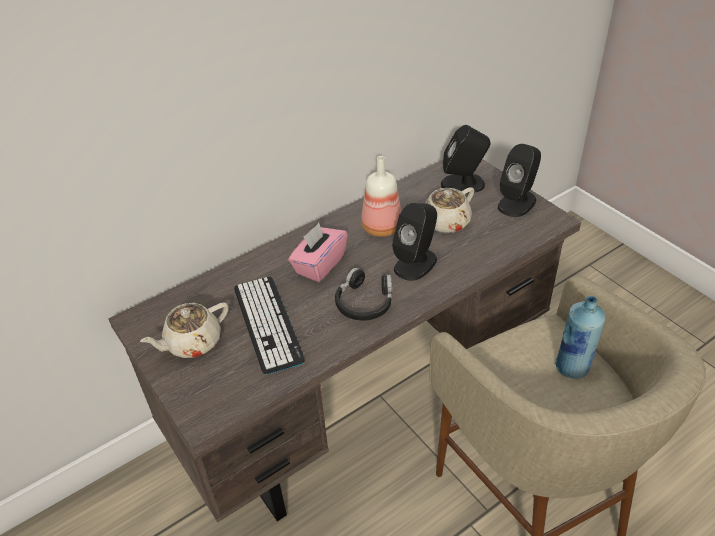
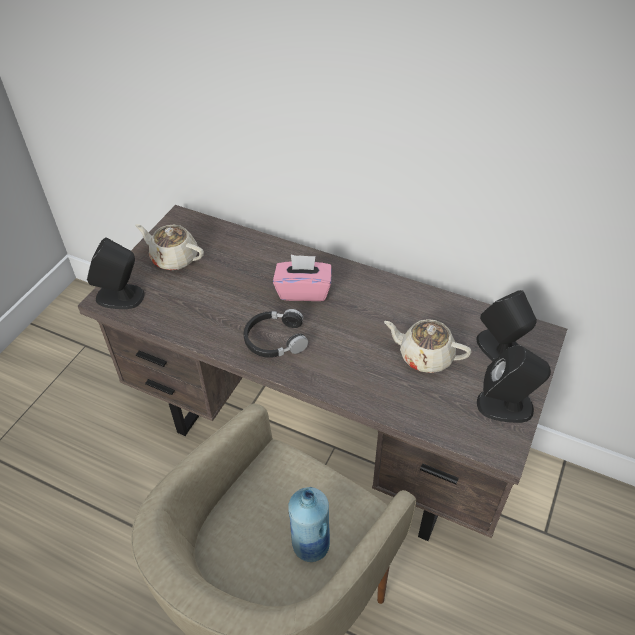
camera: 60 degrees right, 5 degrees up
(268, 323) = (216, 290): keyboard -> none
(381, 228) = (381, 312): bottle -> none
(415, 263) = (349, 356): black speaker -> black speaker (121, 296)

